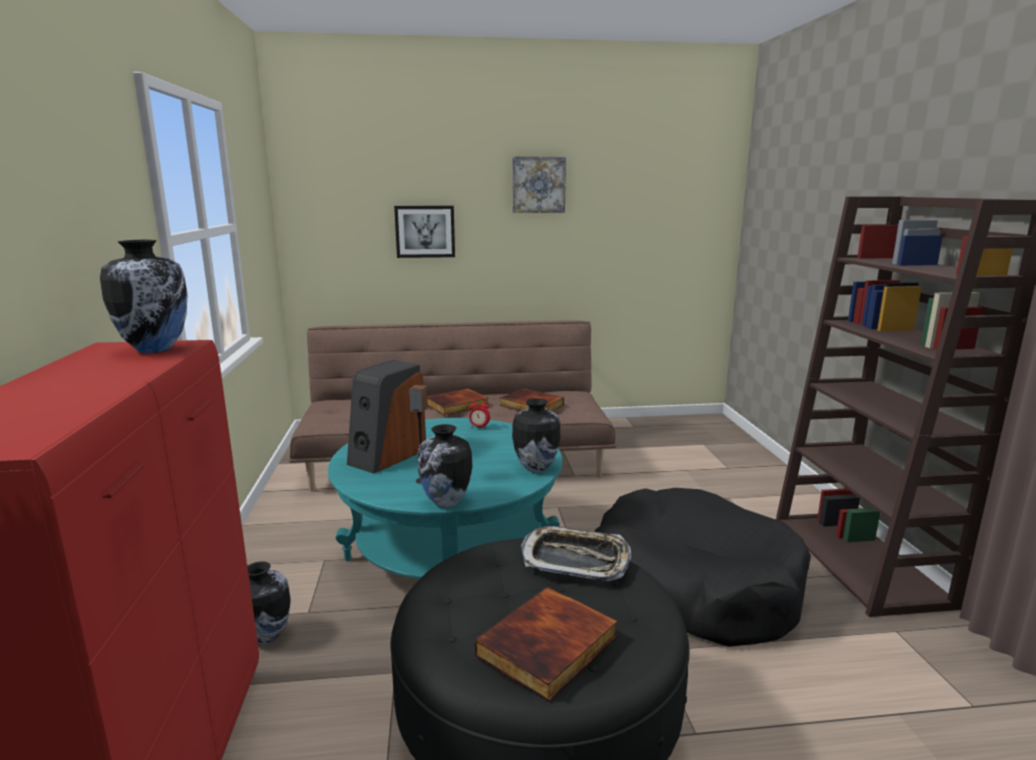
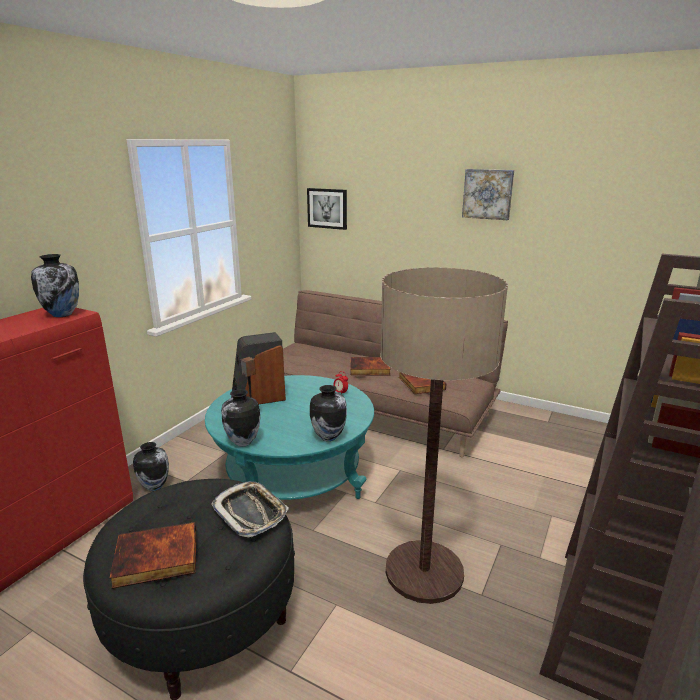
camera: 35 degrees right, 5 degrees up
(425, 231) = (394, 227): picture -> picture (327, 208)
(694, 584) = (424, 572): black dog bed -> floor lamp

